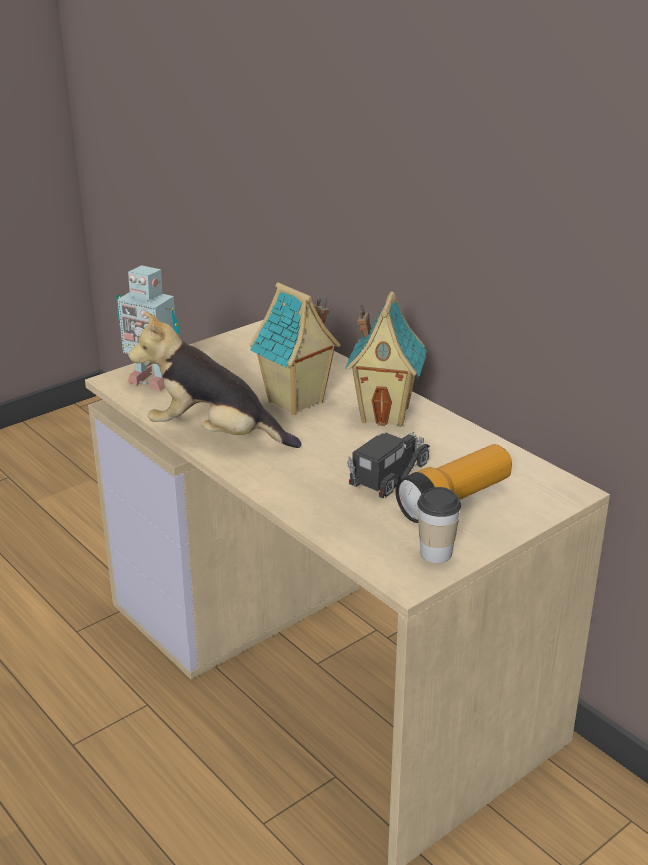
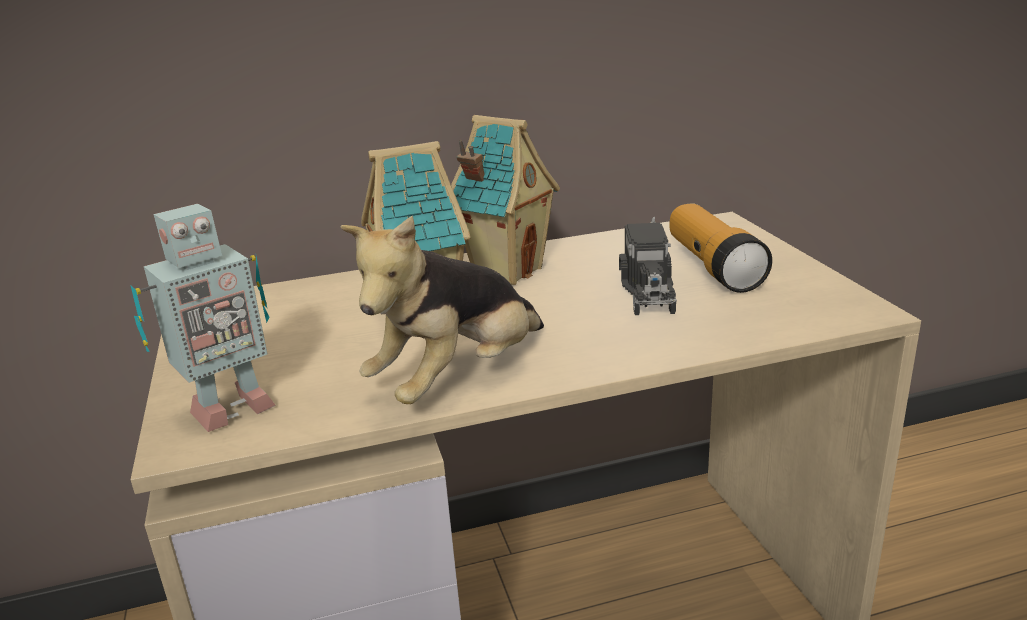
camera: 65 degrees left, 5 degrees down
(388, 477) = (647, 290): toy truck -> toy truck turned 150 degrees counterclockwise
(436, 553) = (814, 290): cup -> none

